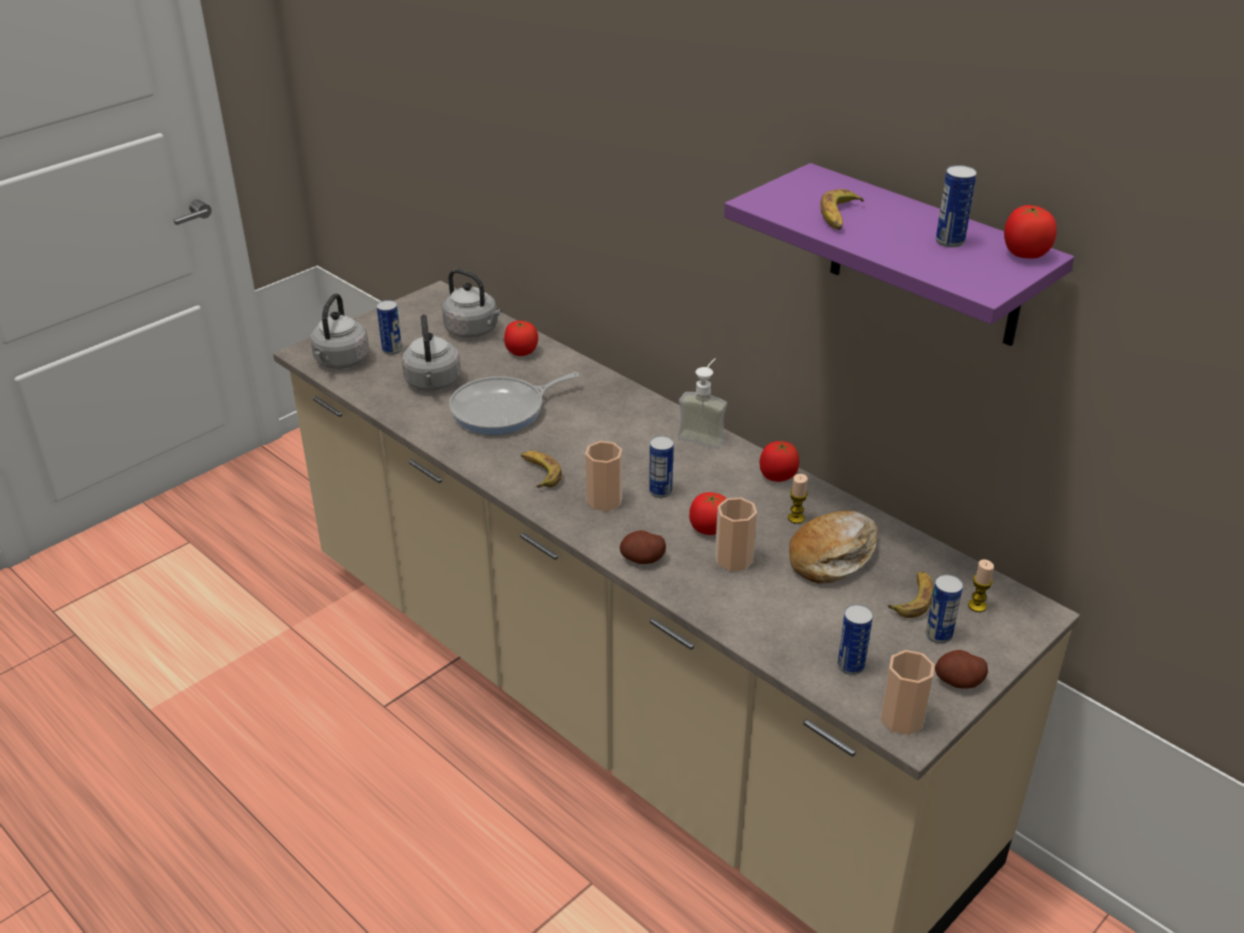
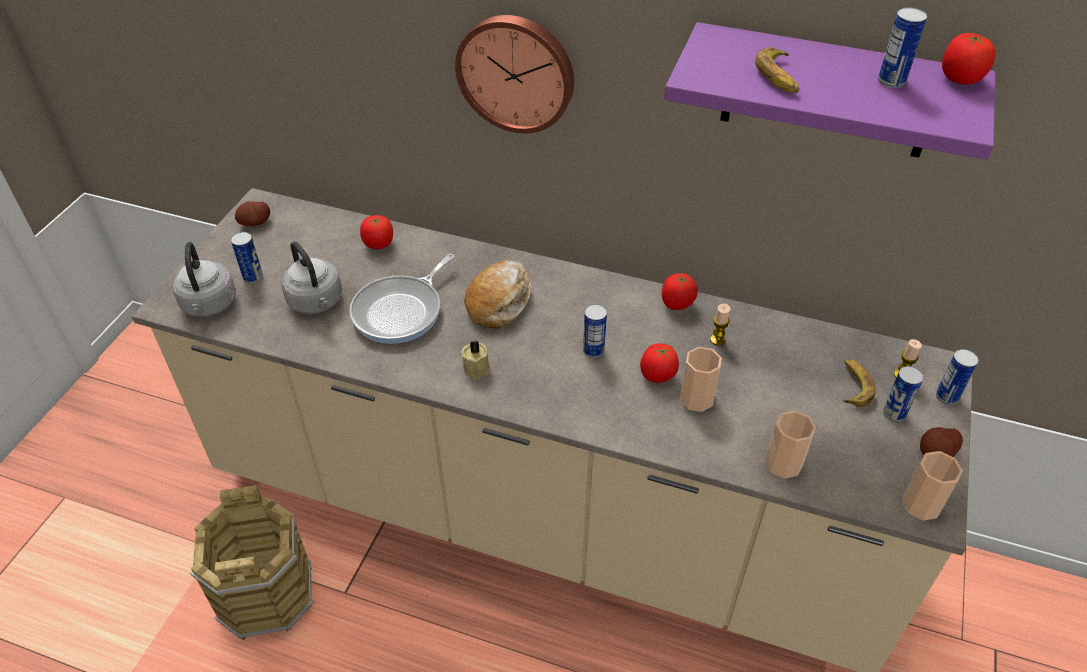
camera: 25 degrees left, 10 degrees up
(313, 681) = (267, 594): none -> brown bucket
(473, 330) = (319, 234): grey kettle -> none
(539, 473) = (477, 367): banana -> beige candle
(604, 500) = (552, 376): cup -> cup (783, 463)
(642, 559) = (623, 426): potato -> potato (255, 222)
(662, 193) = (516, 72): none -> wall clock
(704, 434) = (592, 281): soap dispenser -> none
(832, 556) = (769, 367): bread -> bread (499, 301)
(851, 666) = (852, 469): can -> can (947, 396)

